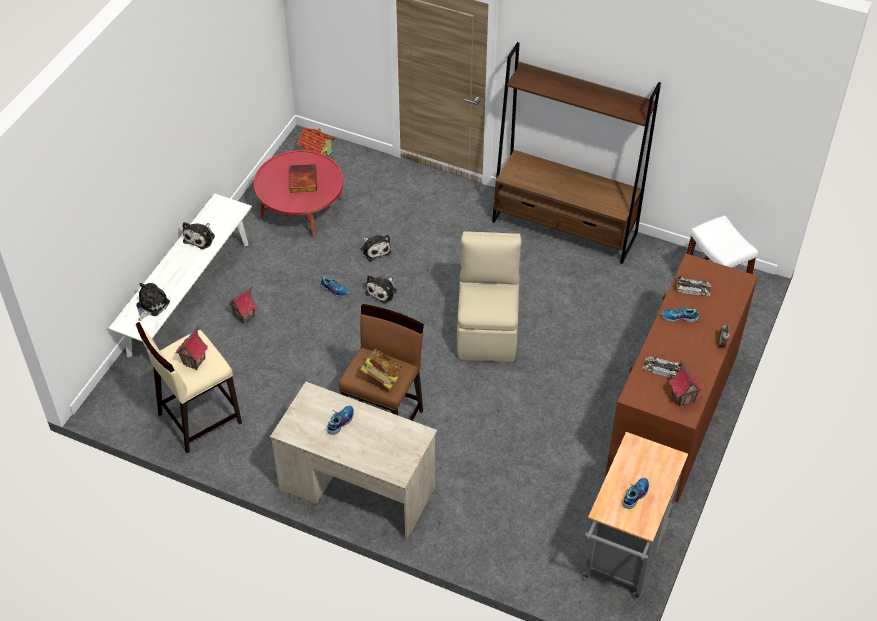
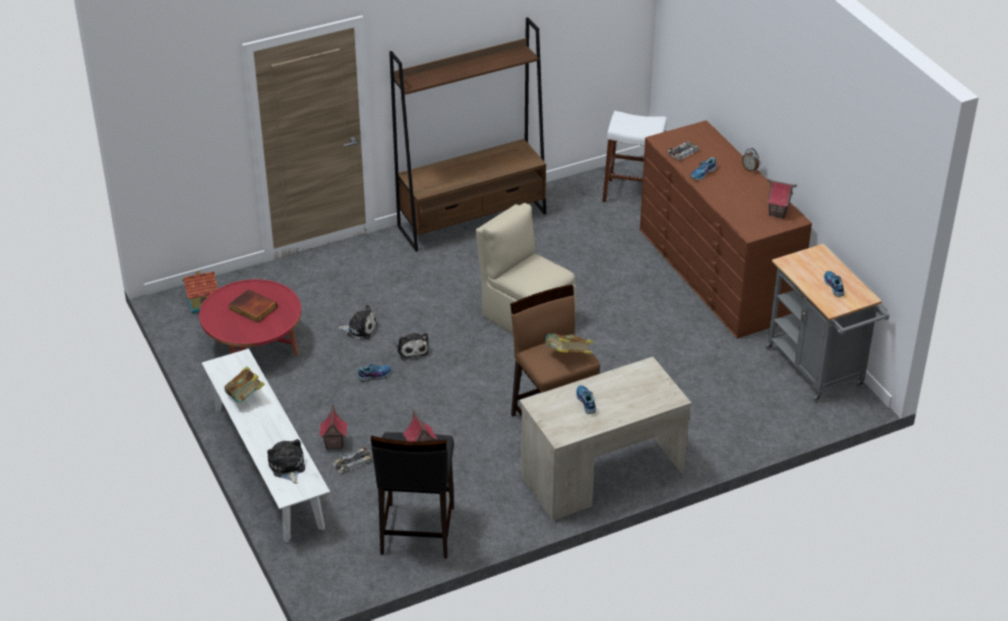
camera: 50 degrees left, 10 degrees down
(198, 418) = (416, 531): beige stool -> black stool
(200, 238) = (245, 397): plush toy -> book
(661, 369) = (741, 207): toy car -> toy car (352, 463)

